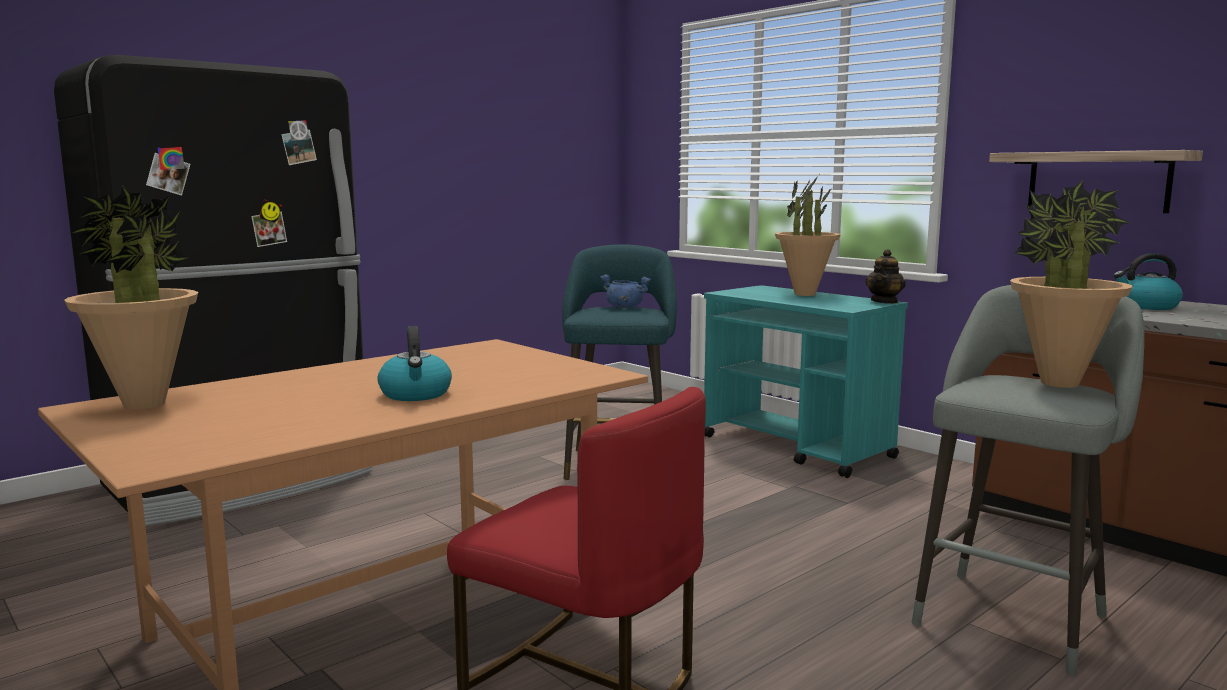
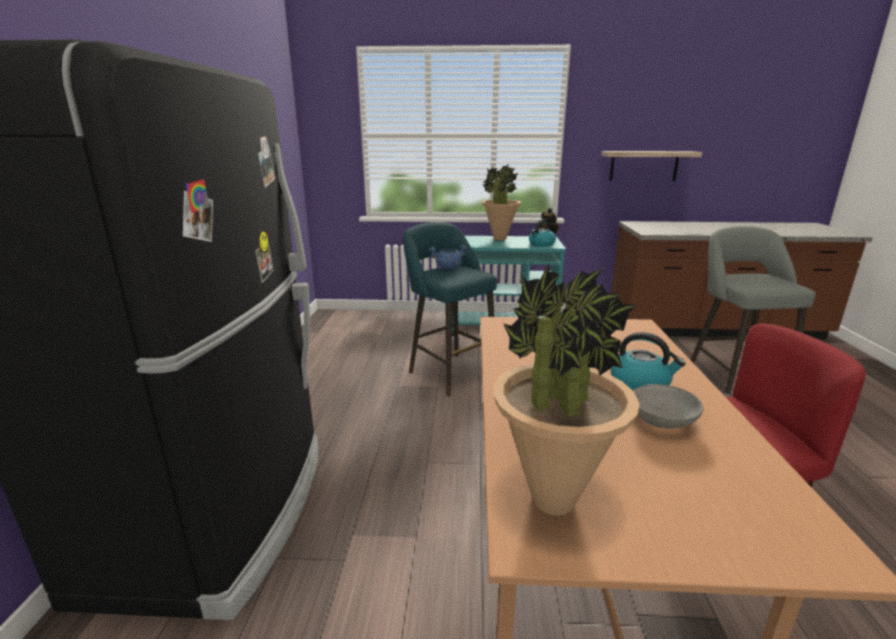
camera: 45 degrees left, 10 degrees up
(335, 409) = (662, 421): none -> grey bowl
(1059, 383) = (760, 275): potted plant -> none
(1146, 306) = (689, 227): kettle -> kettle (541, 244)

